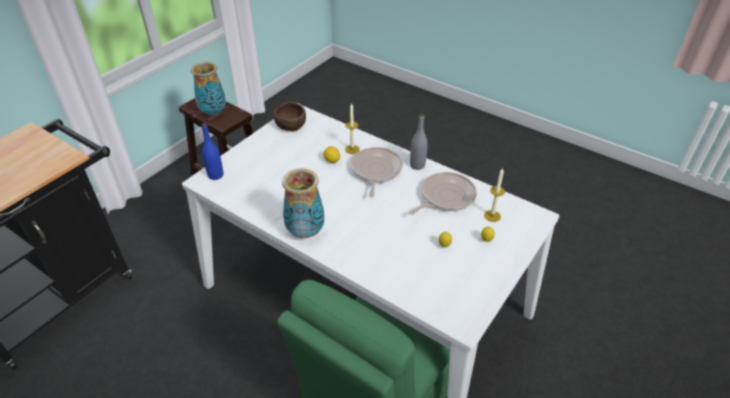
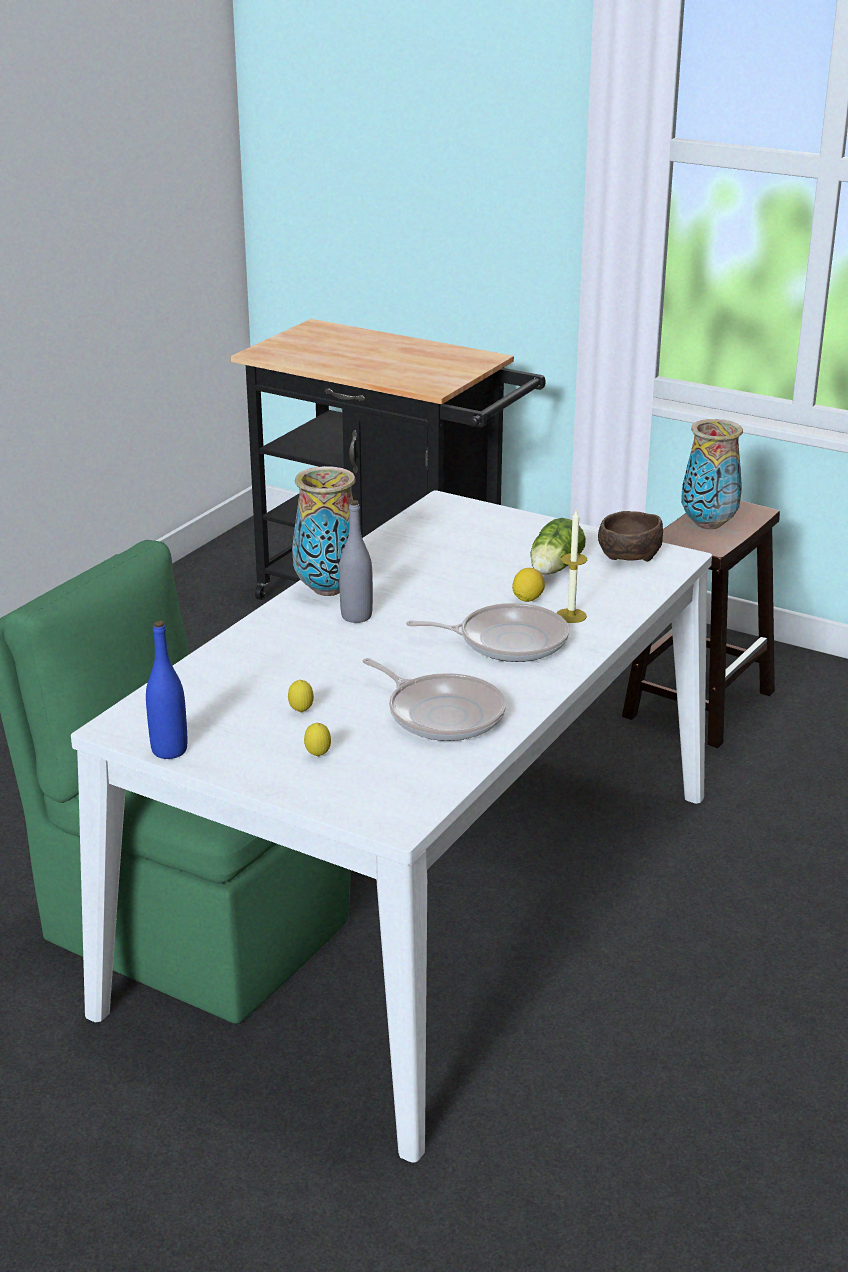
camera: 85 degrees right, 15 degrees down
(215, 175) = (459, 510): blue bottle -> blue bottle (169, 750)
(300, 149) = (553, 569): none -> lettuce
(417, 165) = (538, 684): grey bottle -> grey bottle (356, 616)
(492, 216) = (391, 765): candle -> none

